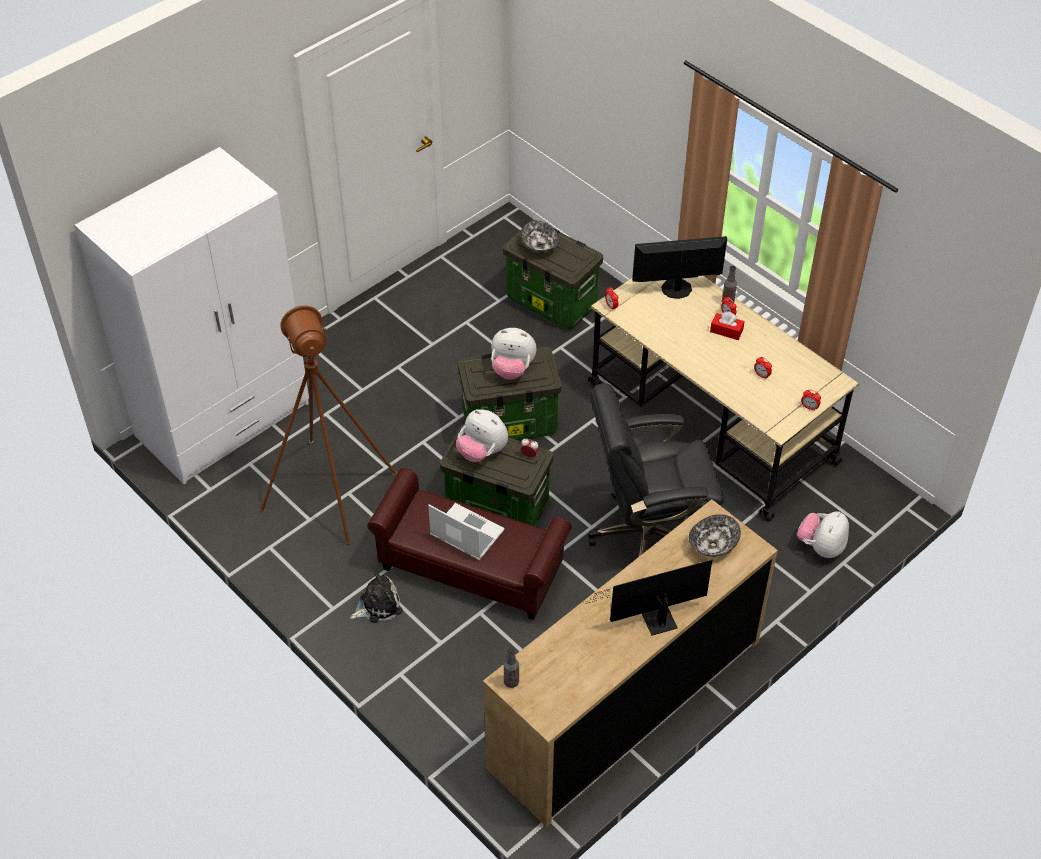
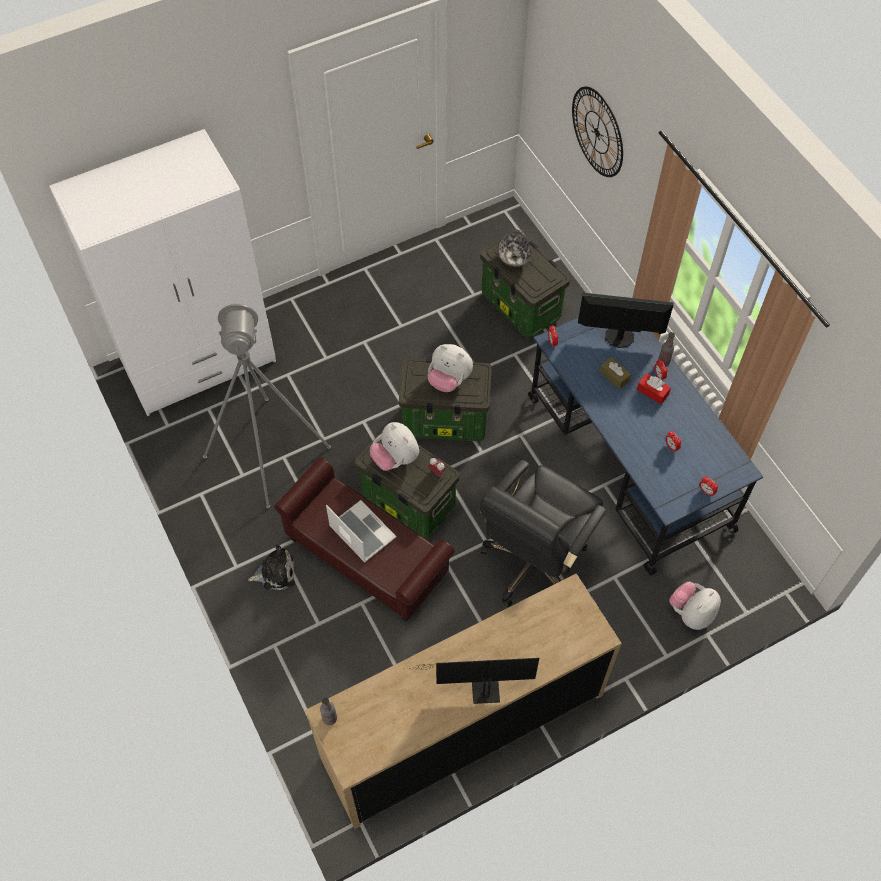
camera: 15 degrees right, 10 degrees up
(329, 491) = (267, 451): brown floor lamp -> grey floor lamp
(607, 92) = (597, 132): none -> wall clock
(648, 534) = (535, 562): black office chair -> black office chair turned 60 degrees counterclockwise
(684, 324) = (614, 376): none -> brown tissue box
(711, 423) = (628, 462): beige desk -> blue desk
(712, 544) = (561, 622): bowl -> none

